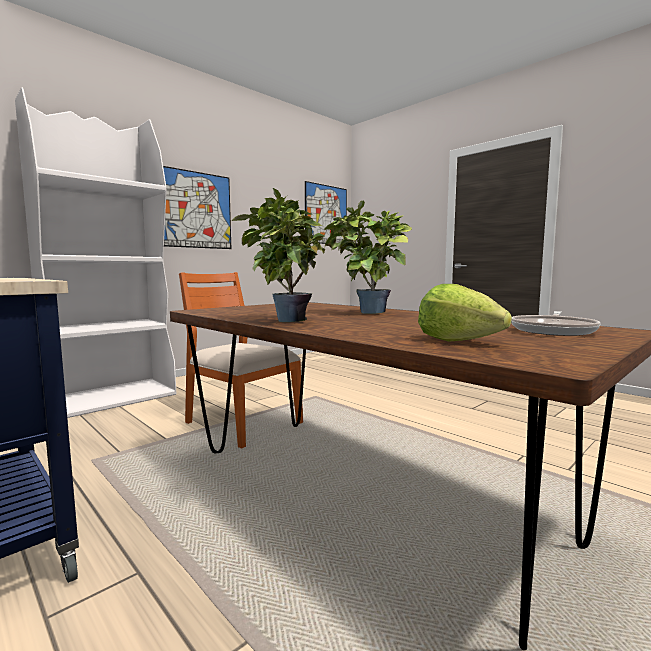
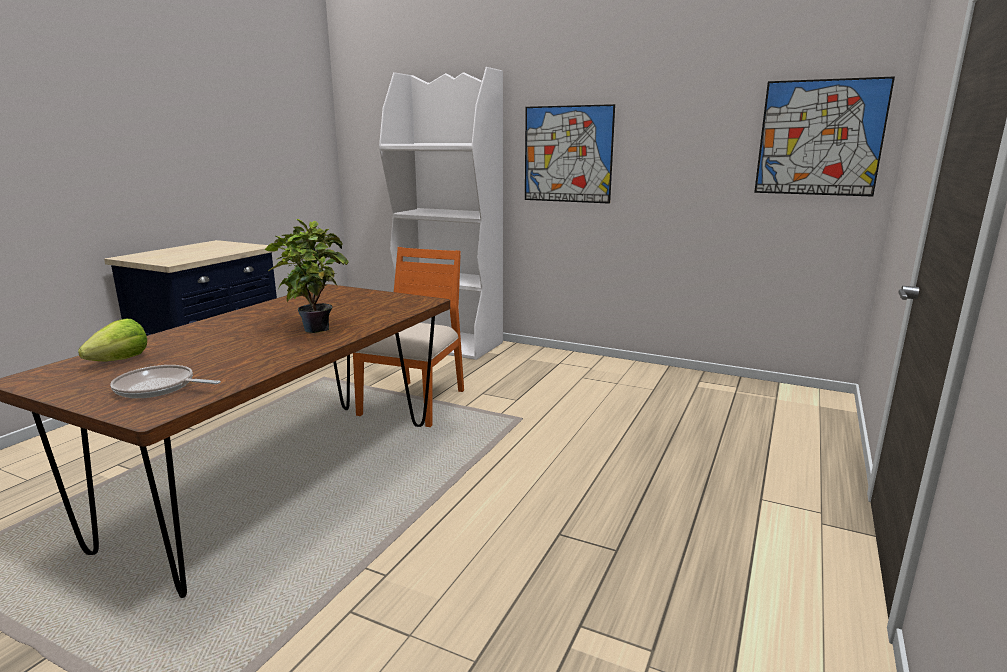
camera: 70 degrees right, 10 degrees up
(284, 321) = (248, 315): potted plant -> none

